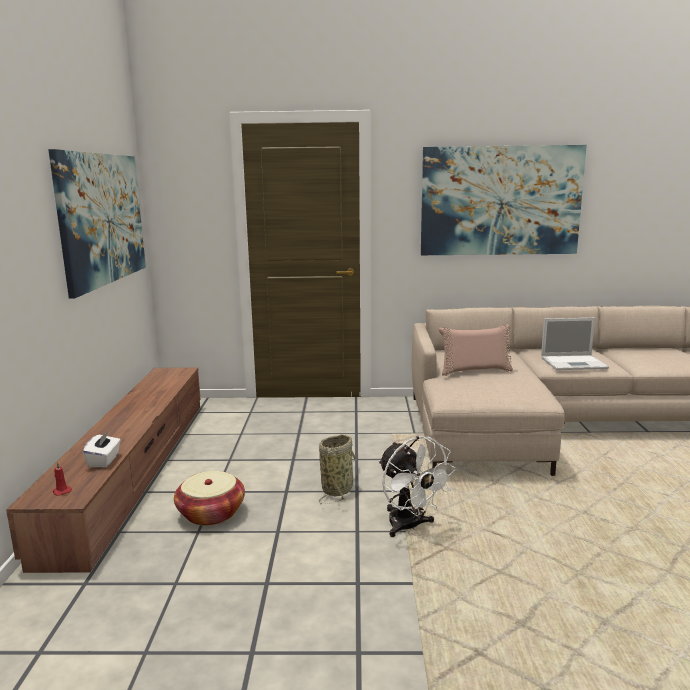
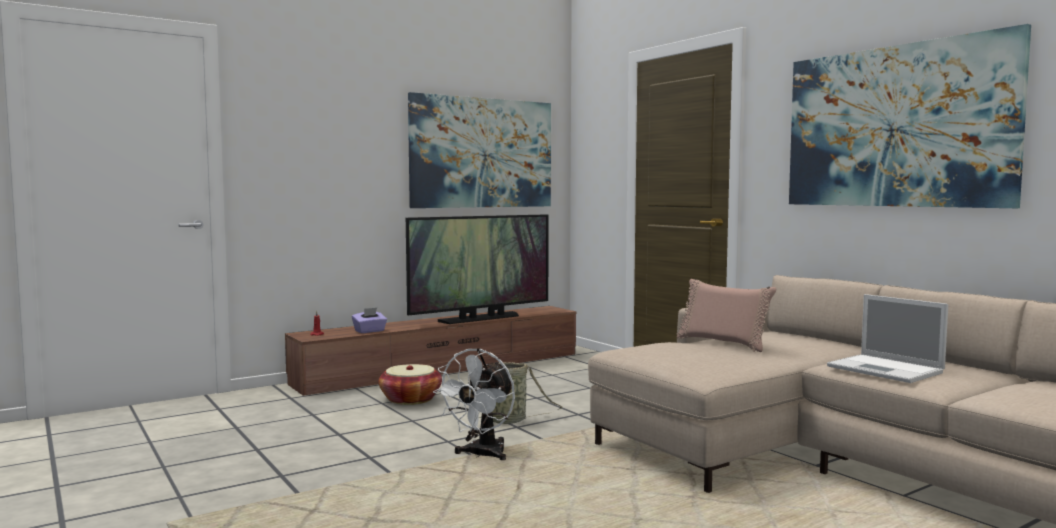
camera: 55 degrees right, 10 degrees down
(104, 460) = (370, 331): white tissue box -> purple tissue box
(153, 403) = (480, 318): none -> television

